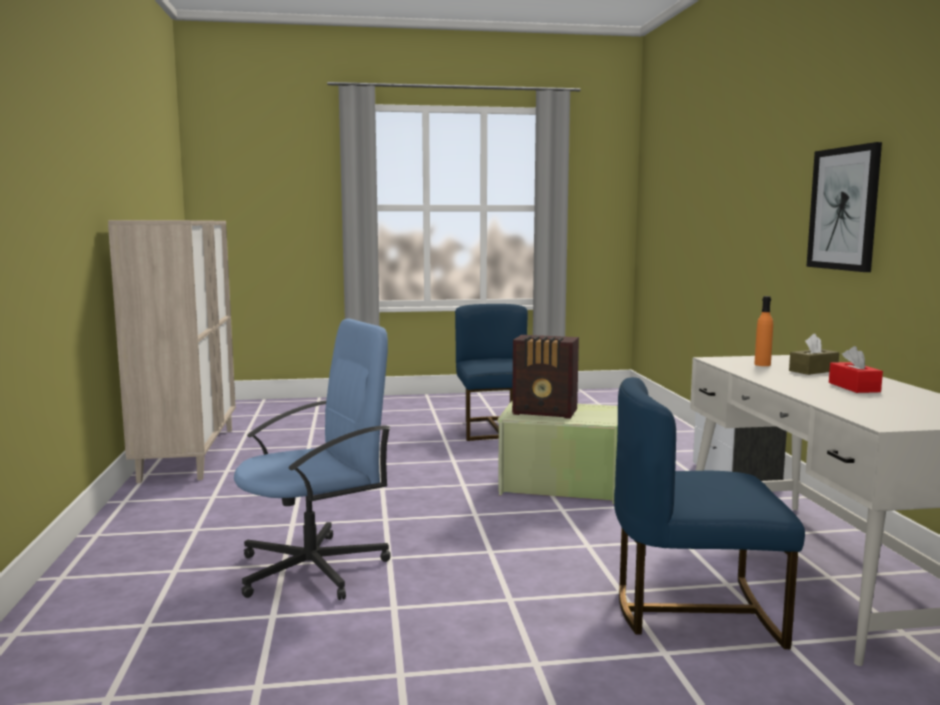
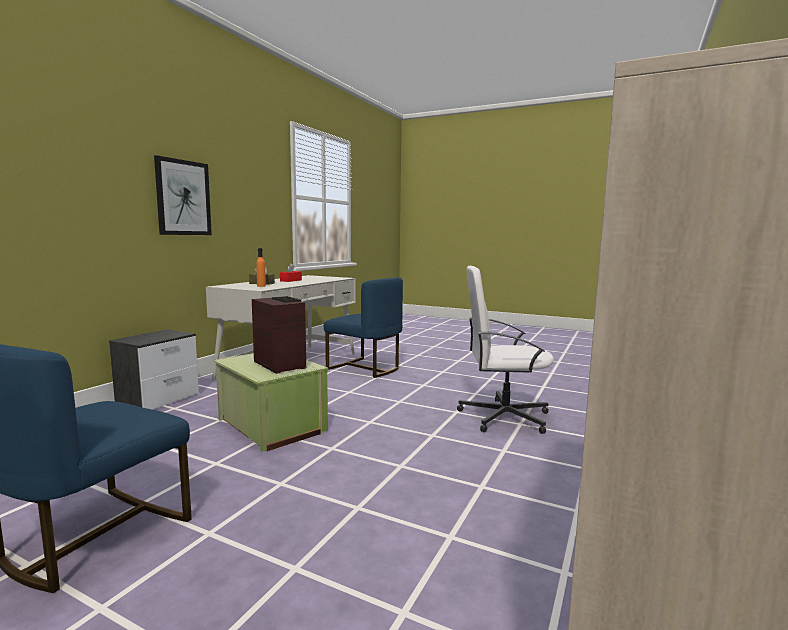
camera: 145 degrees left, 0 degrees up
(314, 568) = (502, 417): blue office chair -> white office chair

